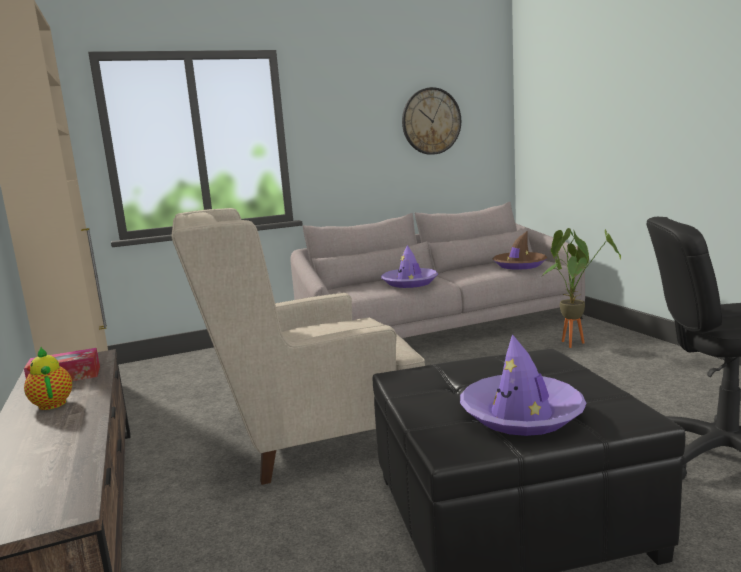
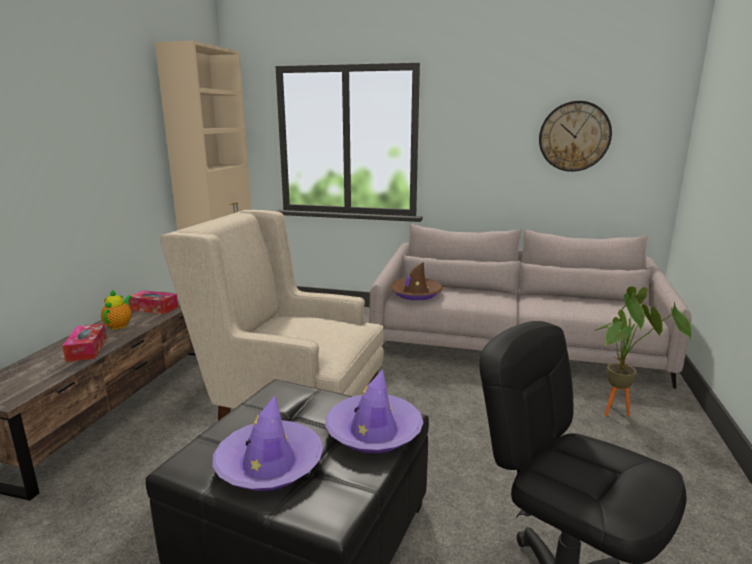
camera: 35 degrees right, 5 degrees up
(62, 434) = (87, 349): none -> tissue box
(410, 283) = (475, 298): purple hat -> purple hat (374, 431)
(519, 265) = (609, 309): brown hat -> brown hat (415, 293)

